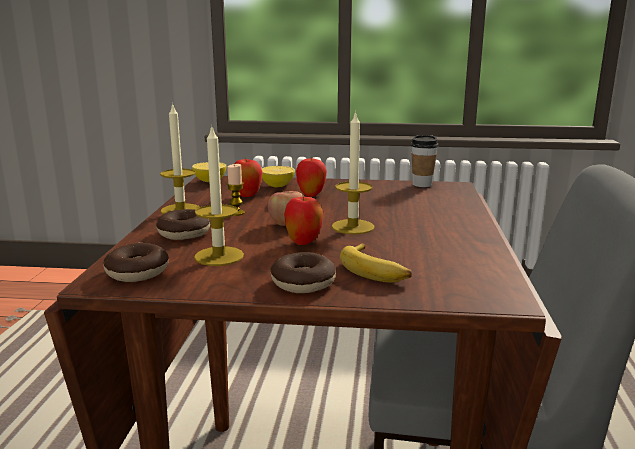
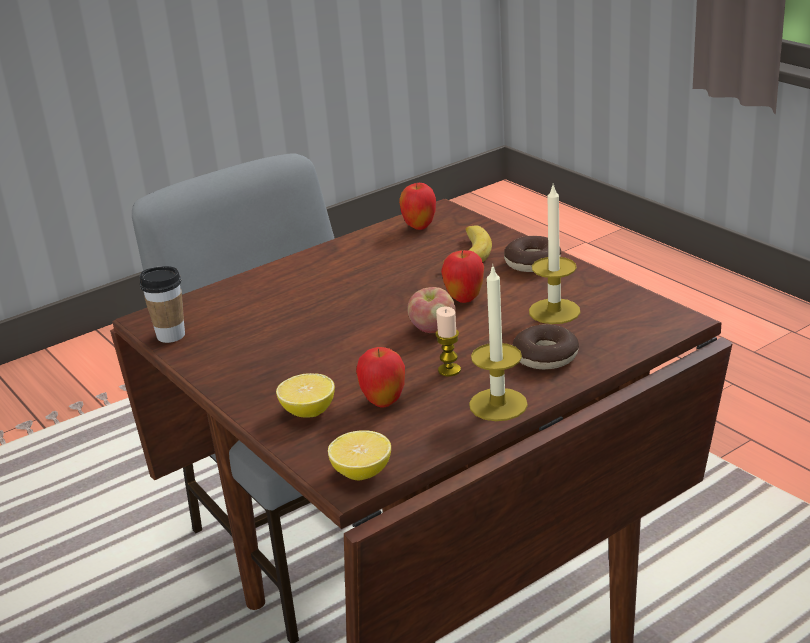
camera: 130 degrees left, 10 degrees up
(137, 272) = (640, 319): donut -> none
(311, 195) = (316, 370): apple -> apple (419, 227)
(353, 227) = (388, 301): candle -> none

